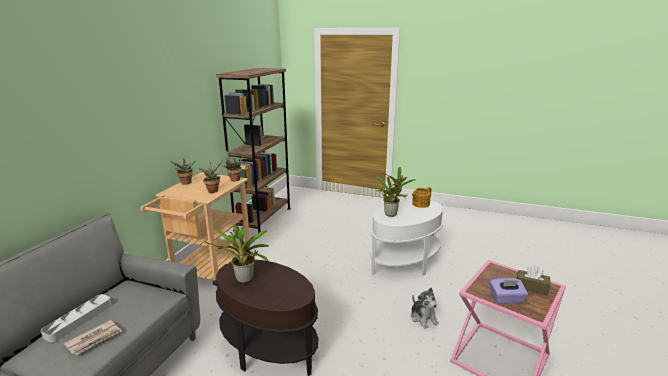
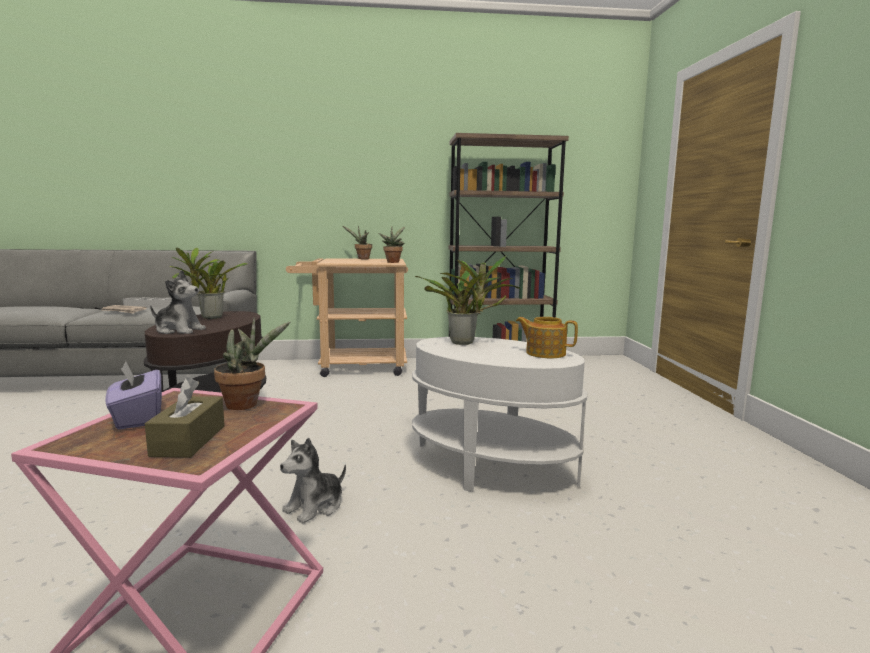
camera: 65 degrees right, 10 degrees down
(213, 190) = (350, 262): potted plant -> potted plant (247, 404)
(291, 294) = (179, 330): none -> plush toy

